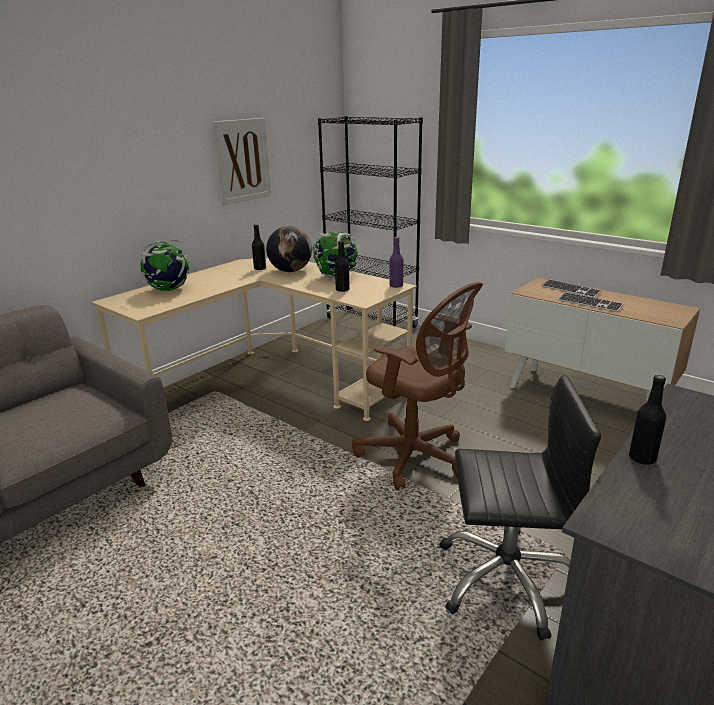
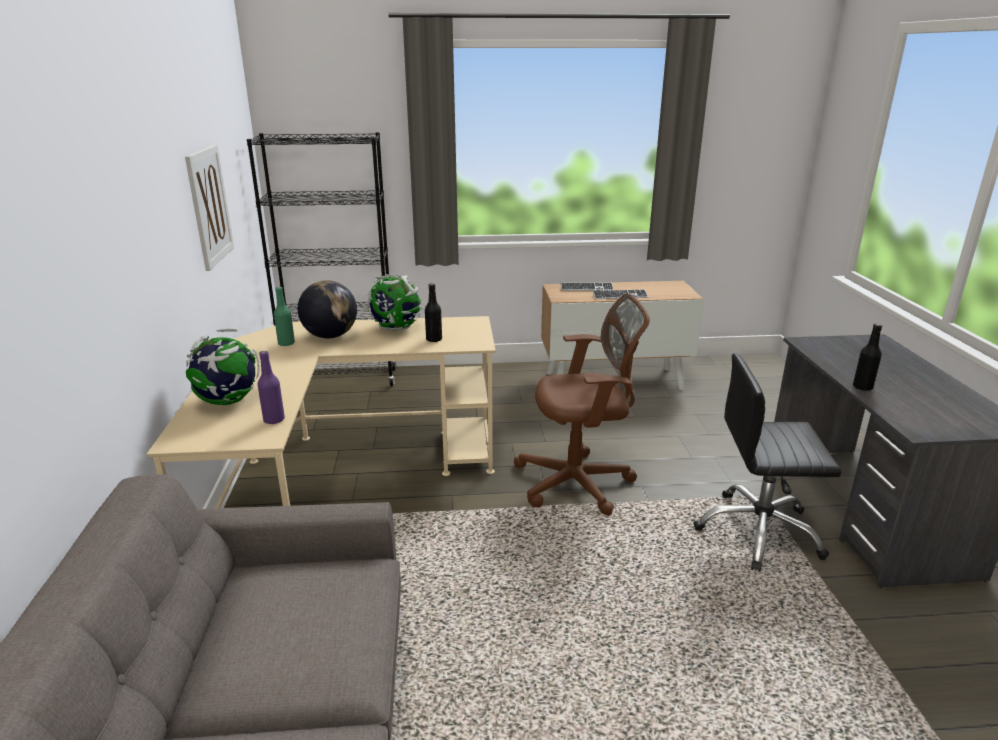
camera: 45 degrees left, 0 degrees up
(260, 268) = (286, 343): black bottle -> green bottle
(396, 286) = (473, 321): purple bottle -> purple bottle (274, 420)
(506, 578) = (758, 532): black office chair -> black office chair turned 135 degrees counterclockwise

